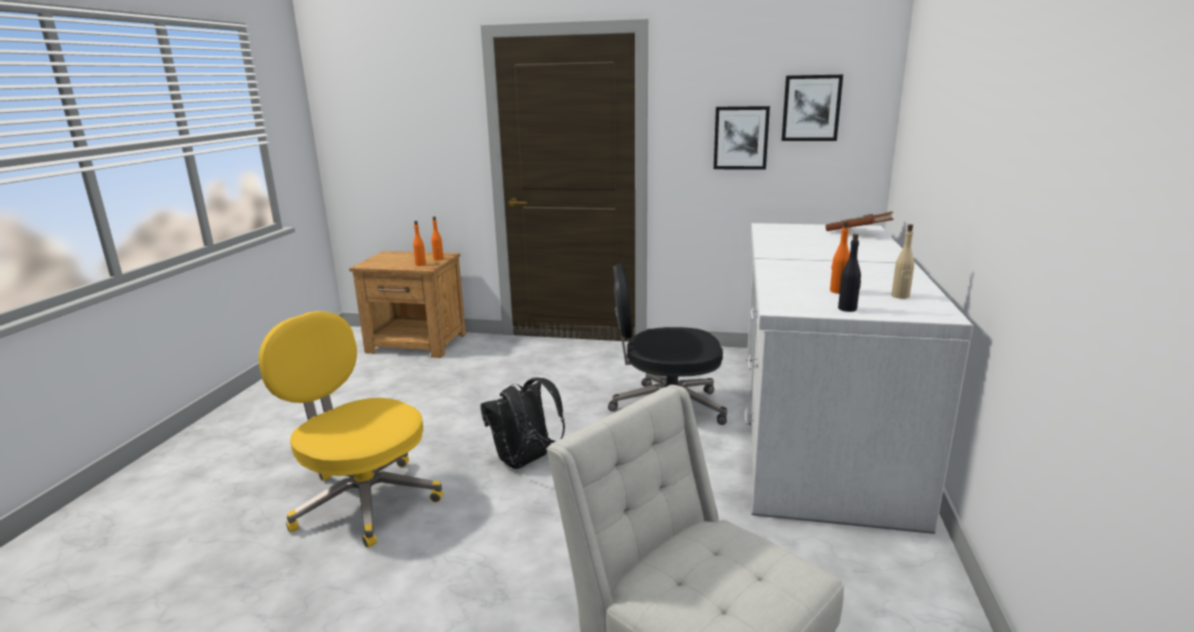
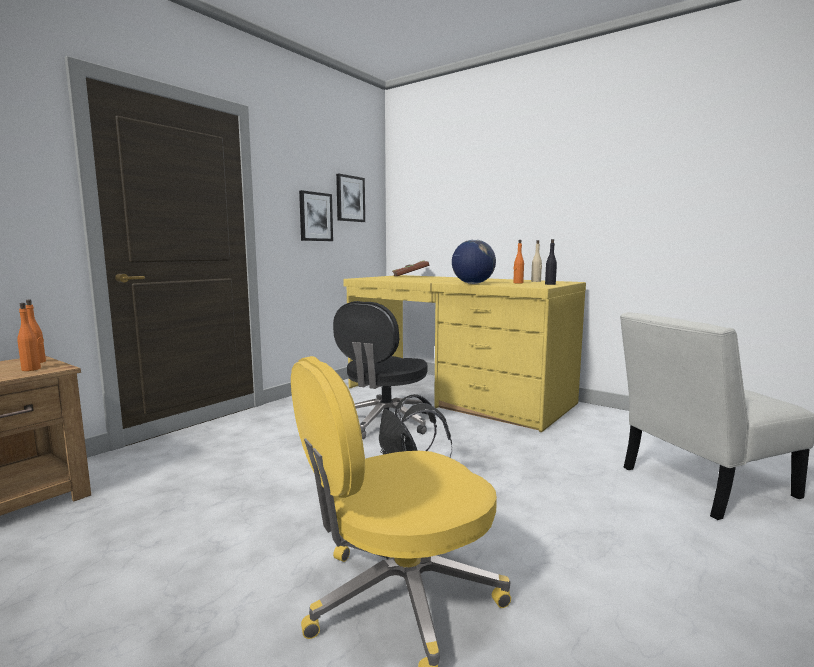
camera: 65 degrees left, 10 degrees down
(775, 274) = (473, 283): none -> globe
(815, 426) = (456, 396): white desk -> yellow desk

